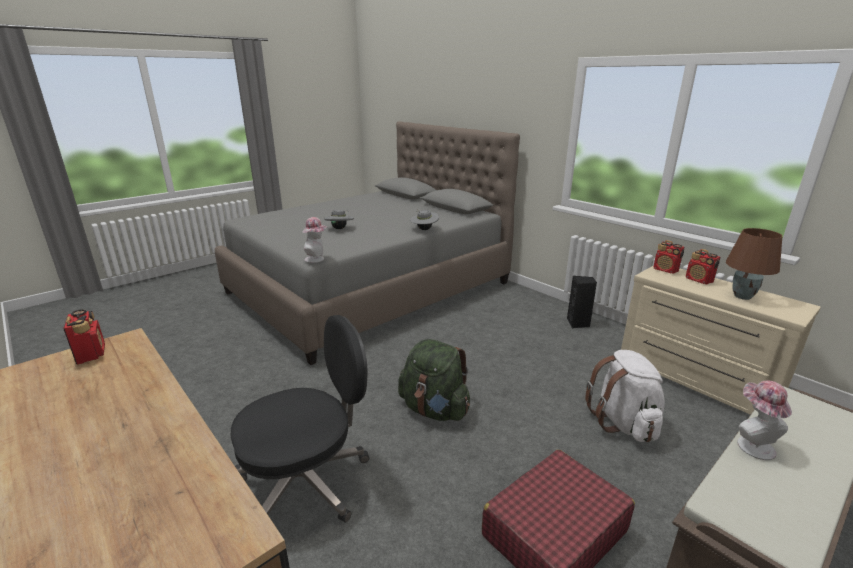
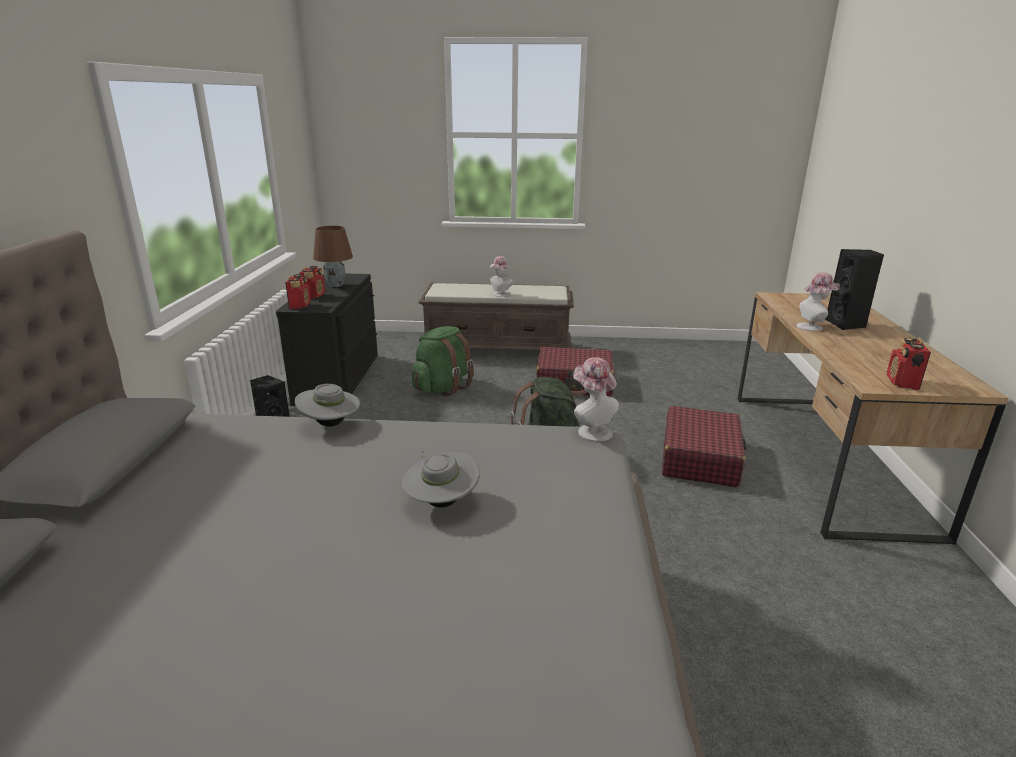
camera: 135 degrees left, 0 degrees up
(102, 464) = (846, 324): none -> black speaker
(167, 427) = (812, 326): none -> hat
(307, 482) = (700, 458): black office chair -> red suitcase
(623, 422) = (442, 388): white backpack -> green backpack
(694, 379) = (340, 378): beige dresser -> black dresser

